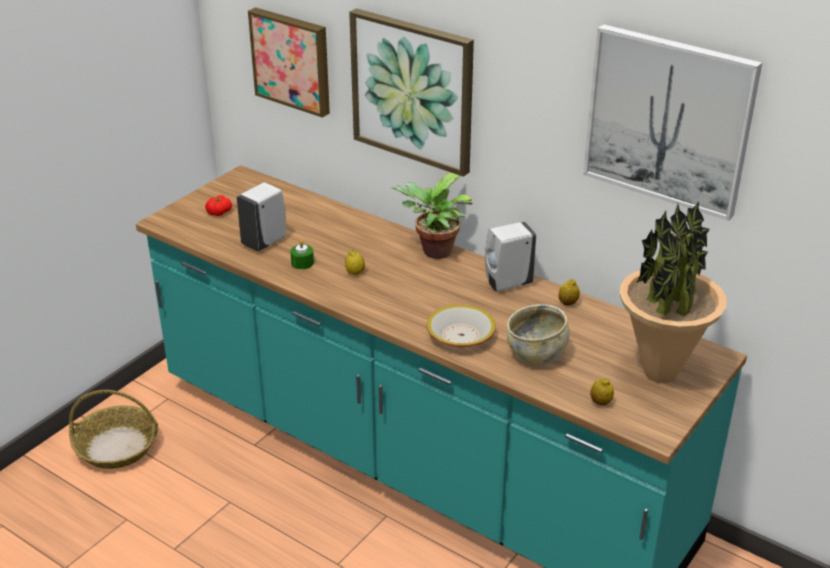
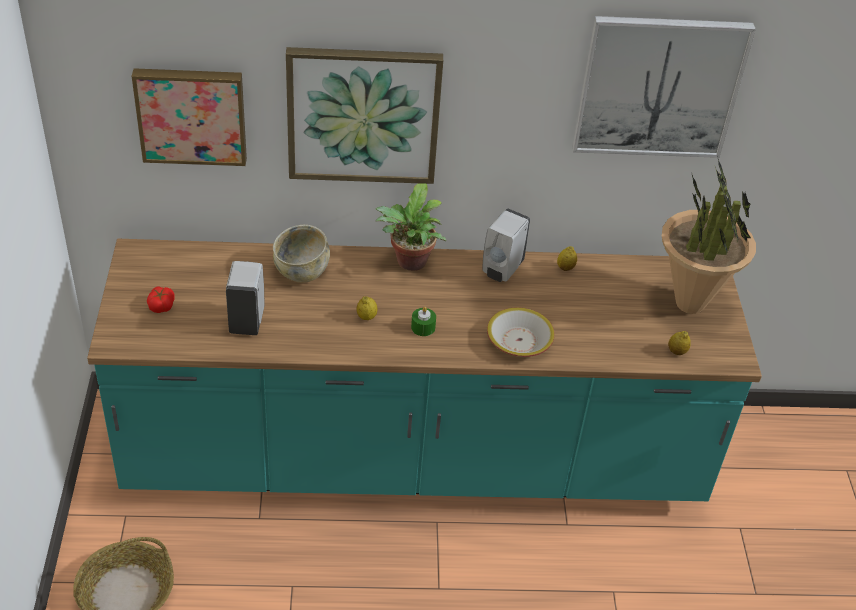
camera: 40 degrees left, 10 degrees up
(302, 263) = (308, 328): green candle -> green candle (423, 327)
(536, 354) = (591, 330): beige bowl -> beige bowl (302, 271)

